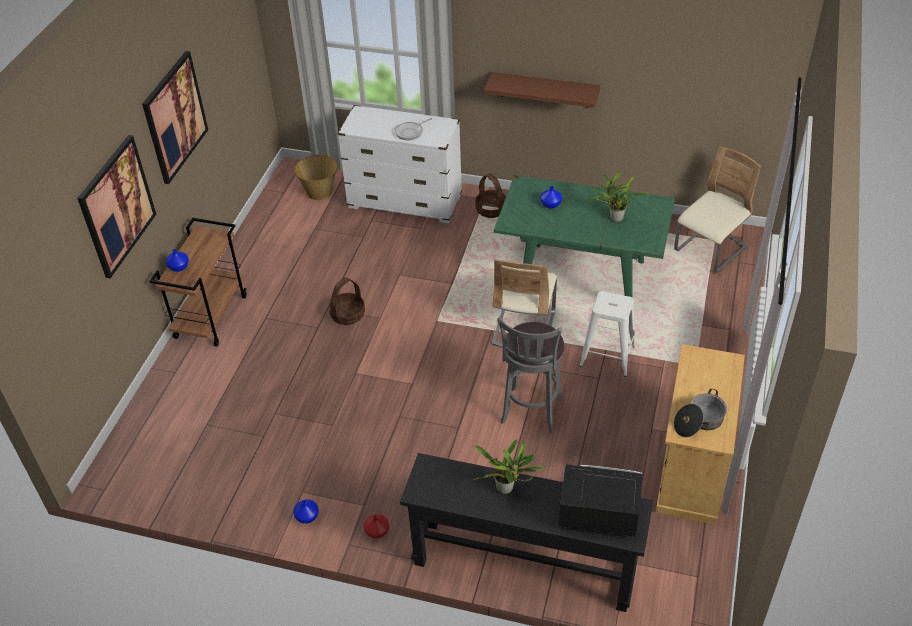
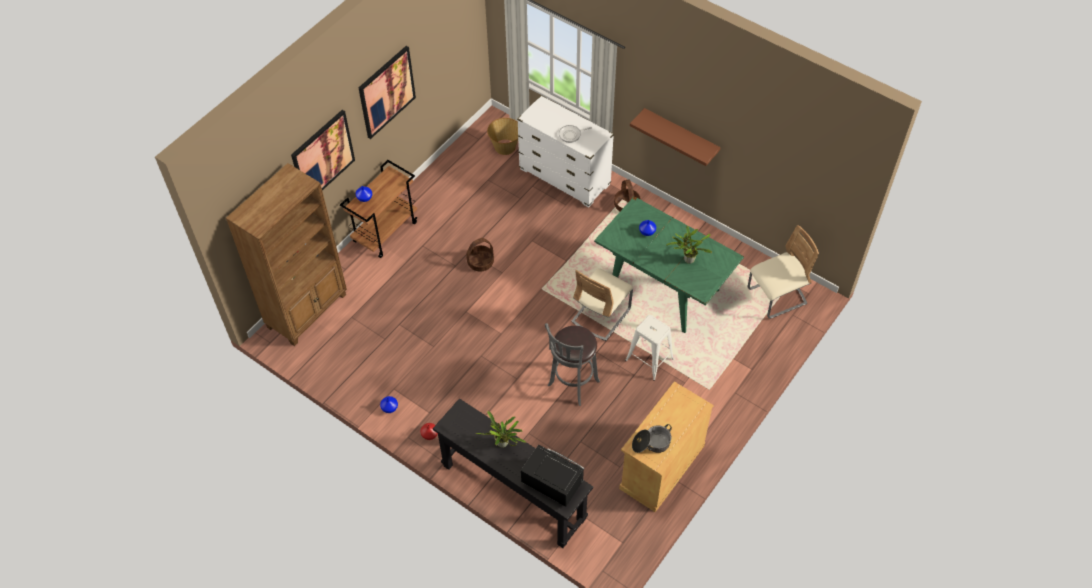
camera: 20 degrees right, 10 degrees up
(143, 435) = (308, 311): none -> brown bookcase

